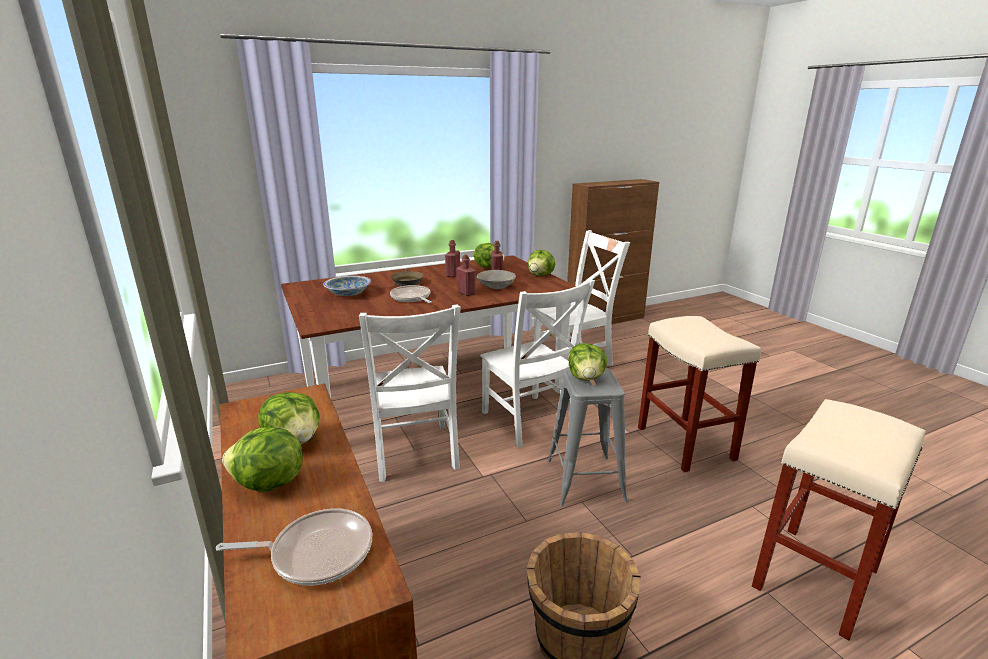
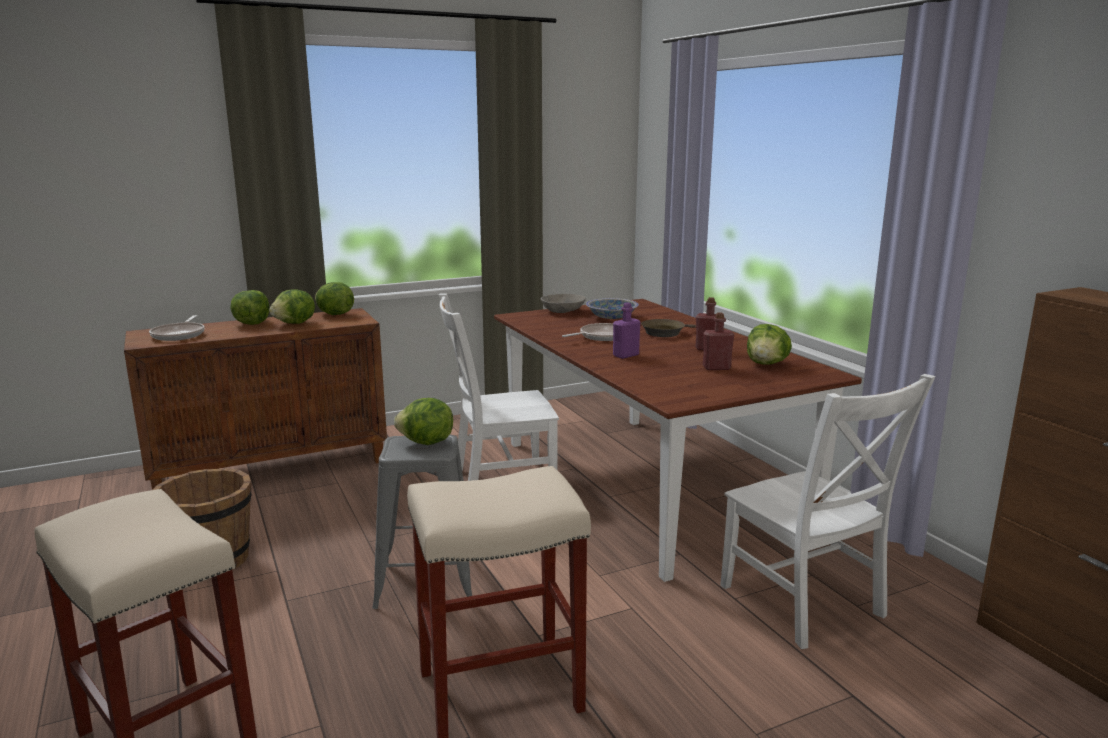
camera: 90 degrees right, 5 degrees down
(466, 293) = (625, 355): red bottle -> purple bottle
(496, 286) = (662, 367): grey bowl -> grey bowl (563, 311)
(530, 422) = (567, 550): white chair -> none
(541, 275) = (734, 390): lettuce -> lettuce (334, 314)

